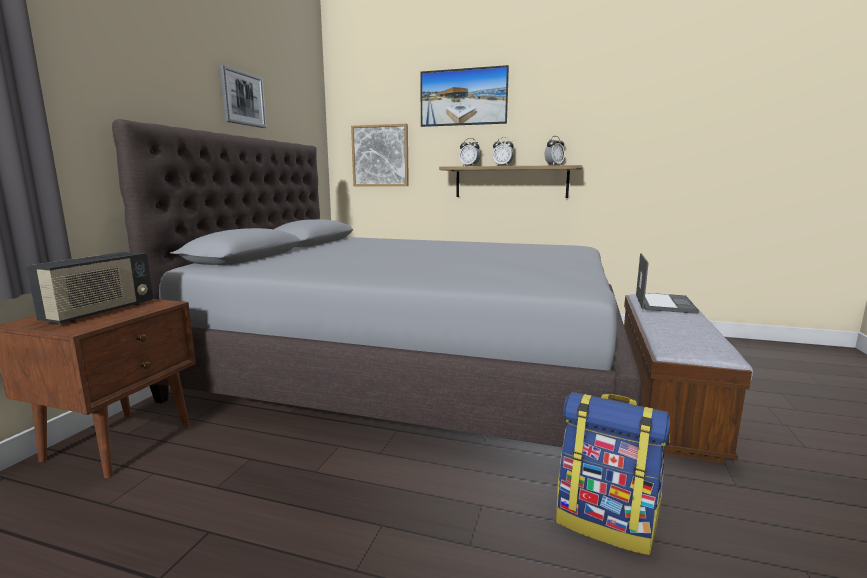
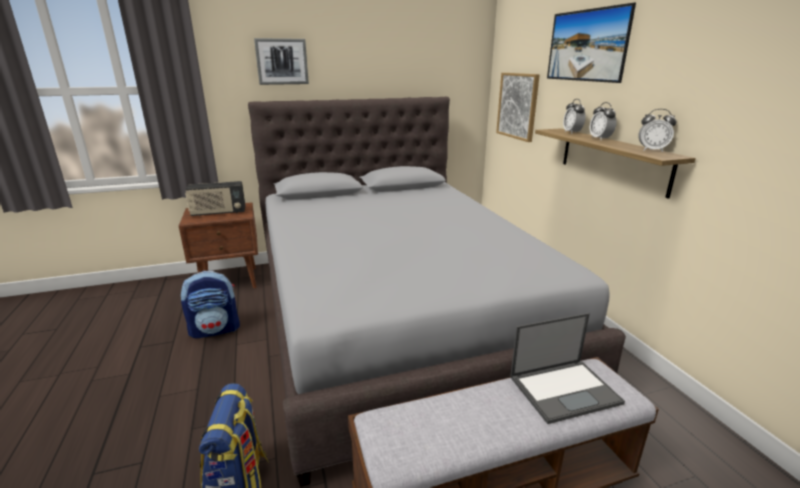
camera: 55 degrees right, 10 degrees up
(242, 98) = (374, 65): picture -> picture (282, 61)
(246, 482) = (215, 329): none -> backpack

